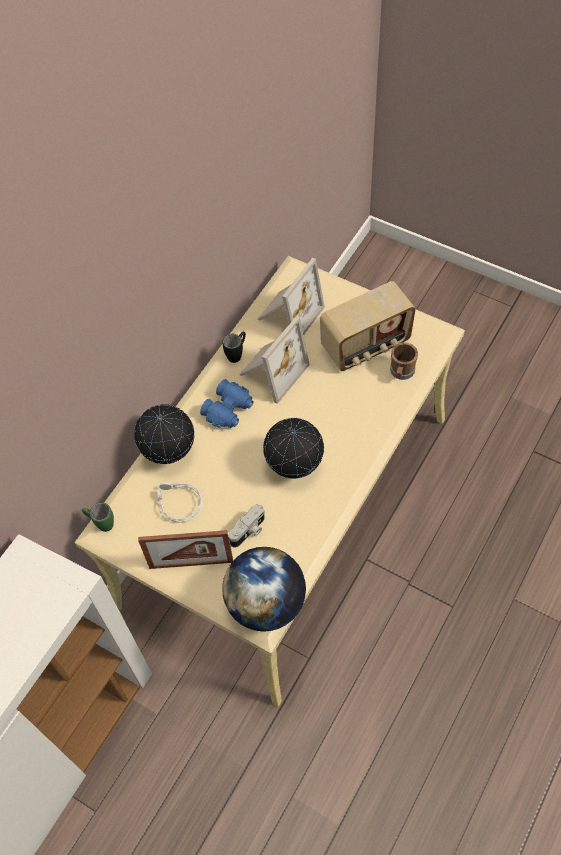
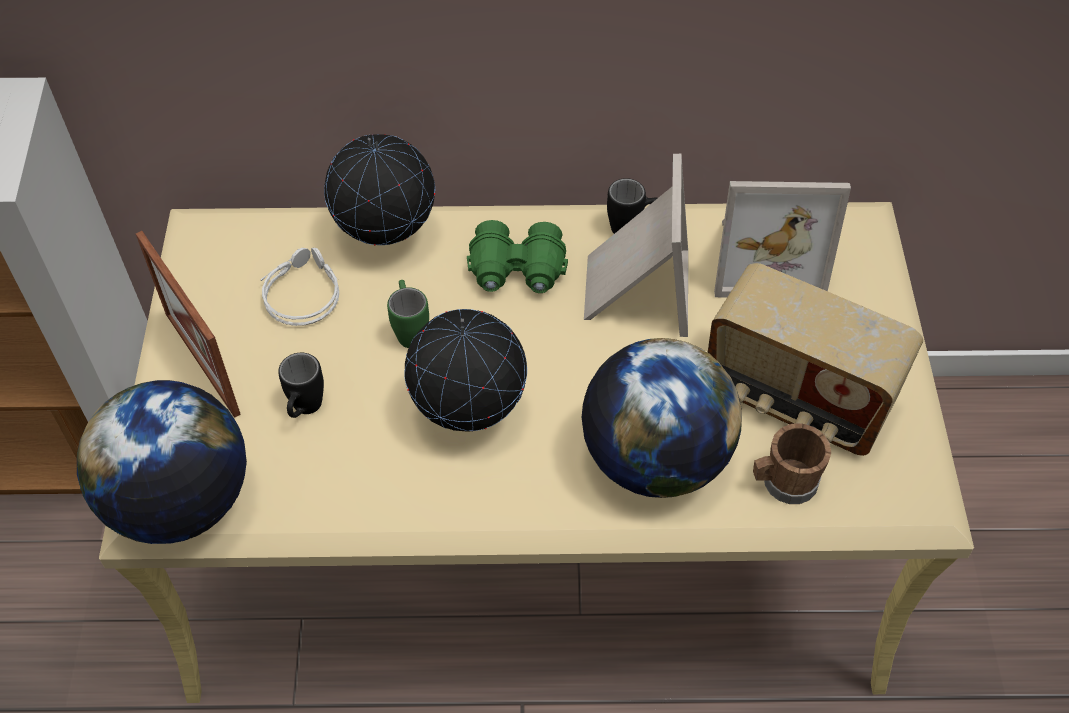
camera: 55 degrees right, 5 degrees down
(101, 523) = (213, 219): green mug -> green mug (410, 330)
(229, 410) = (517, 271): blue binoculars -> green binoculars
(249, 531) = (304, 411): camera -> black mug
(271, 371) = (634, 289): picture frame -> picture frame turned 90 degrees counterclockwise
(362, 410) = (654, 459): none -> globe

